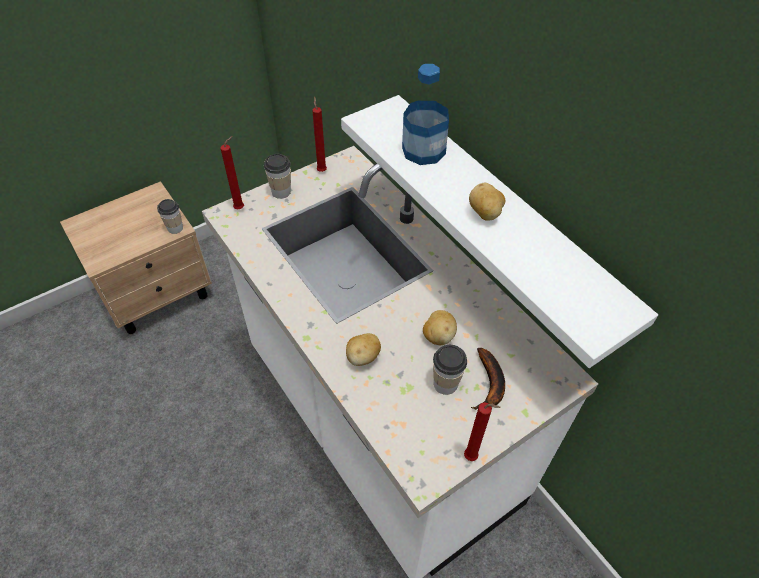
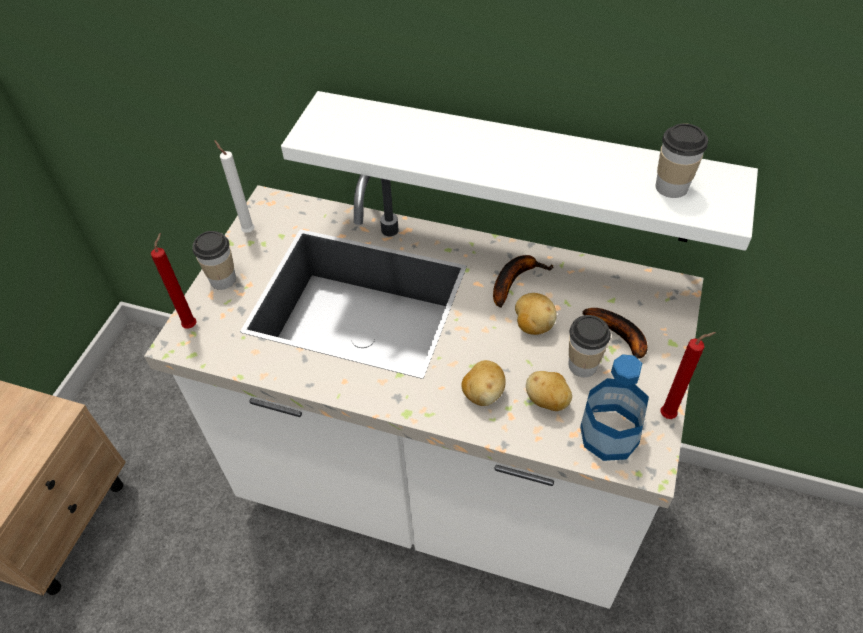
camera: 35 degrees left, 0 degrees up
(175, 228) = (54, 417): cup -> cup (671, 187)
(321, 170) = (247, 230): red candle -> white candle
(423, 150) = (406, 134): bottle -> bottle (609, 435)
(456, 299) = (515, 280): none -> banana
(485, 213) = (530, 163): potato -> potato (547, 401)

